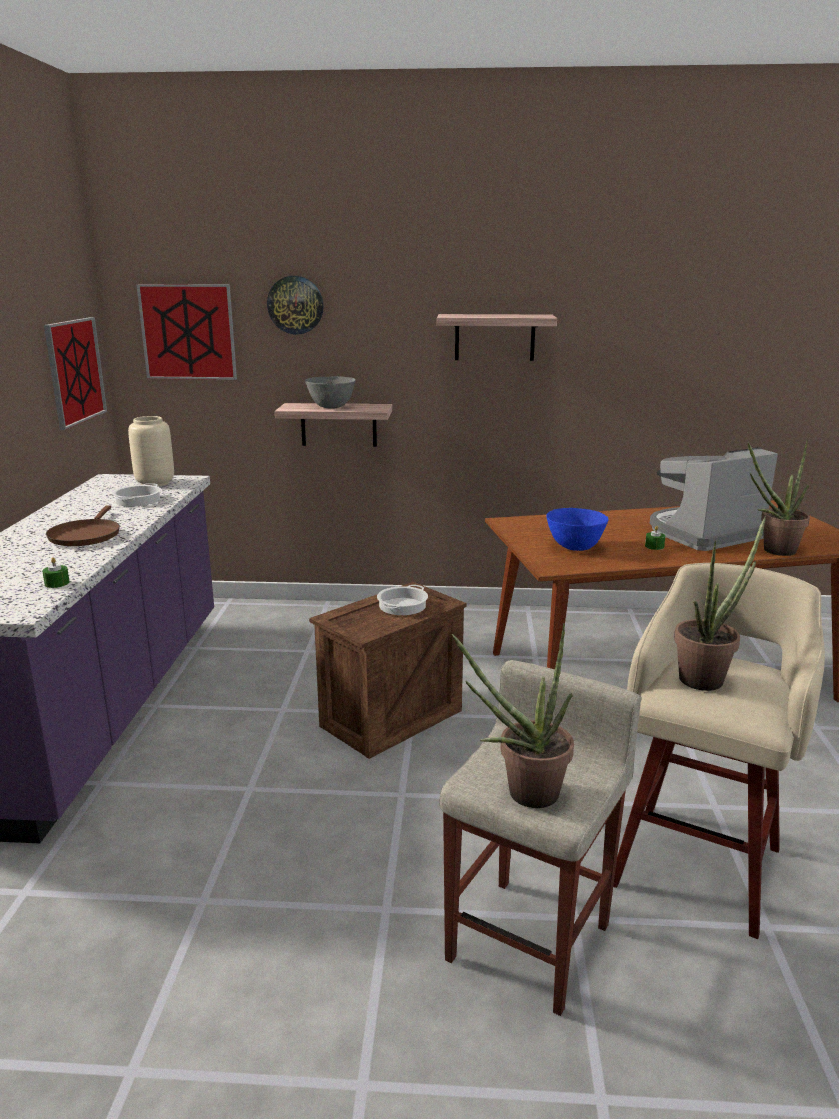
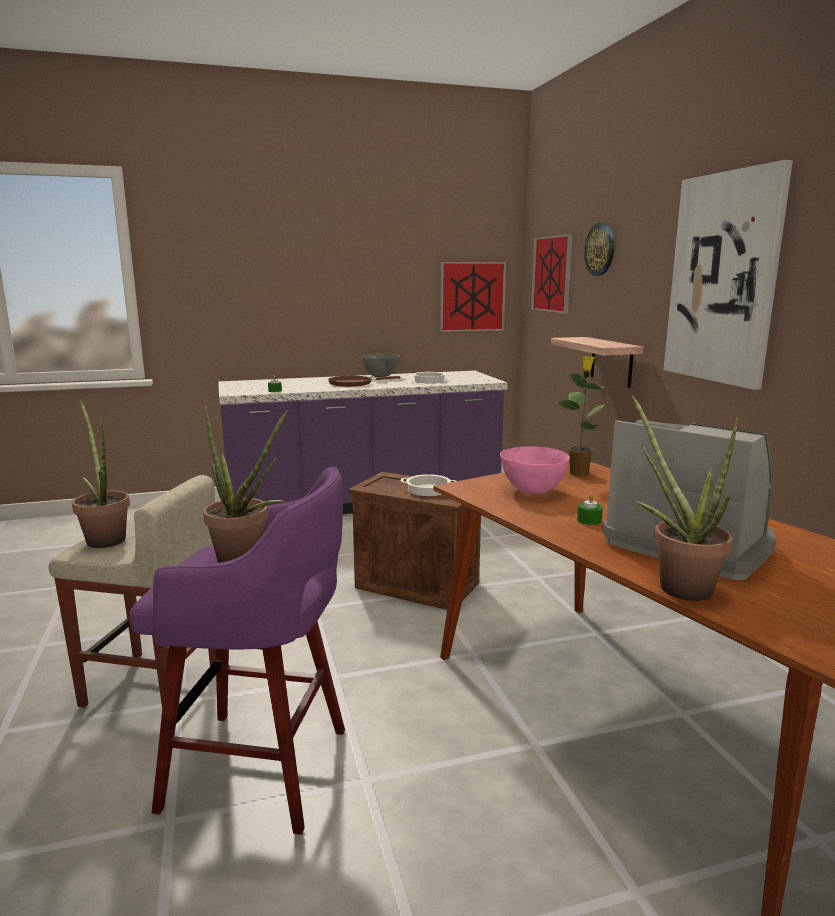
camera: 70 degrees right, 5 degrees down
(155, 483) = (471, 378): beige vase -> none
(331, 407) = (591, 341): grey bowl -> grey bowl (380, 376)
(494, 337) = (723, 279): shelf -> picture
(531, 526) = (579, 472): none -> potted plant
(575, 548) = (533, 491): blue bowl -> pink bowl
(698, 862) = (263, 770): beige stool -> purple stool

